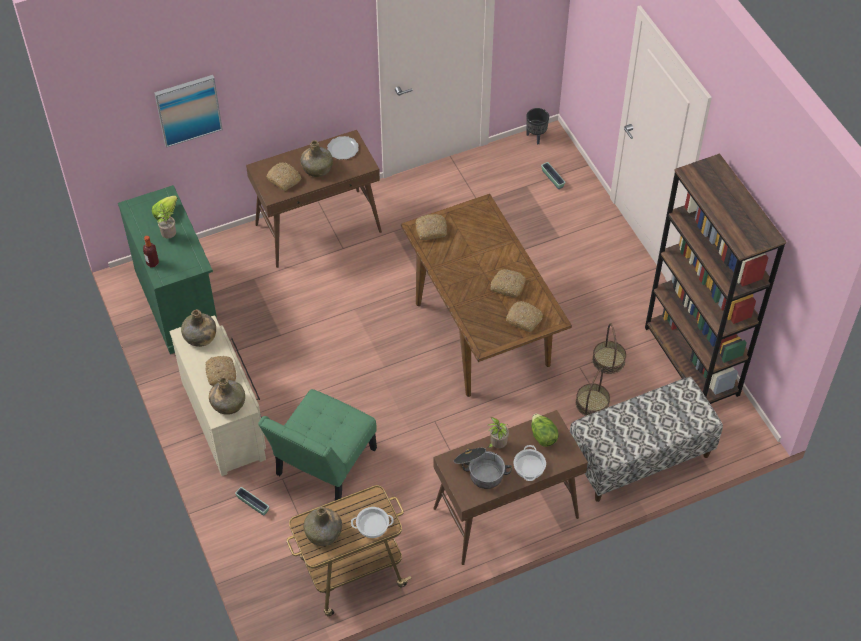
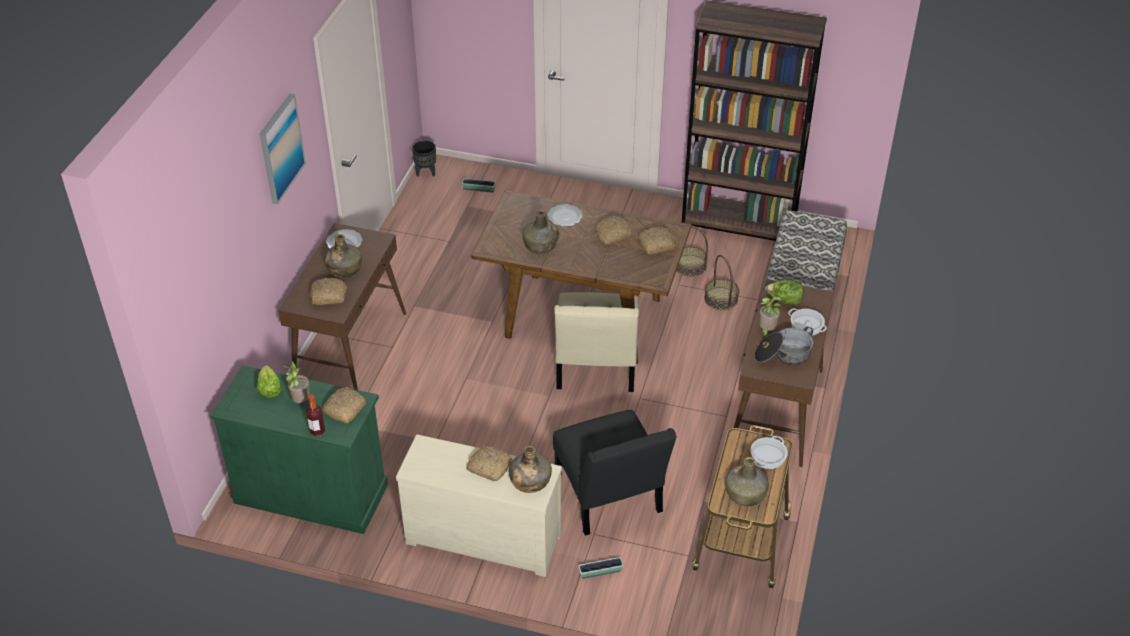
camera: 50 degrees left, 10 degrees down
(188, 110) = (227, 263): picture -> picture (280, 148)
(200, 337) = (430, 458): green bottle -> green bottle (541, 245)
(323, 466) = (610, 498): green chair -> black chair
(431, 230) = (501, 242): bread -> bread (345, 408)
(438, 375) = (595, 367): none -> beige chair
(497, 246) = (565, 217): none -> plate

